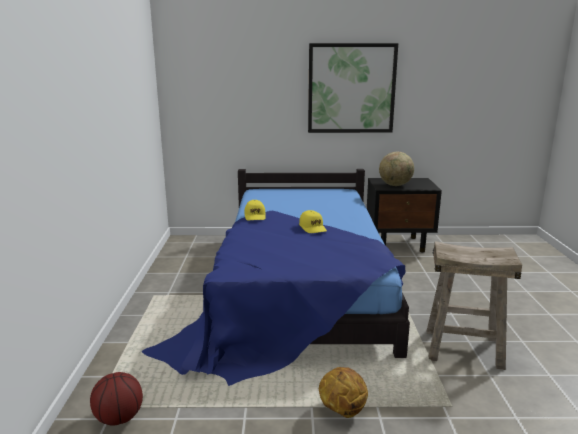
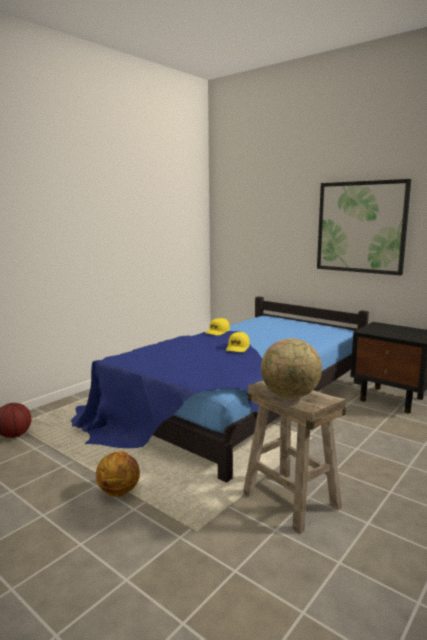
camera: 40 degrees right, 5 degrees down
(395, 185) = (384, 331): globe -> globe (290, 396)

